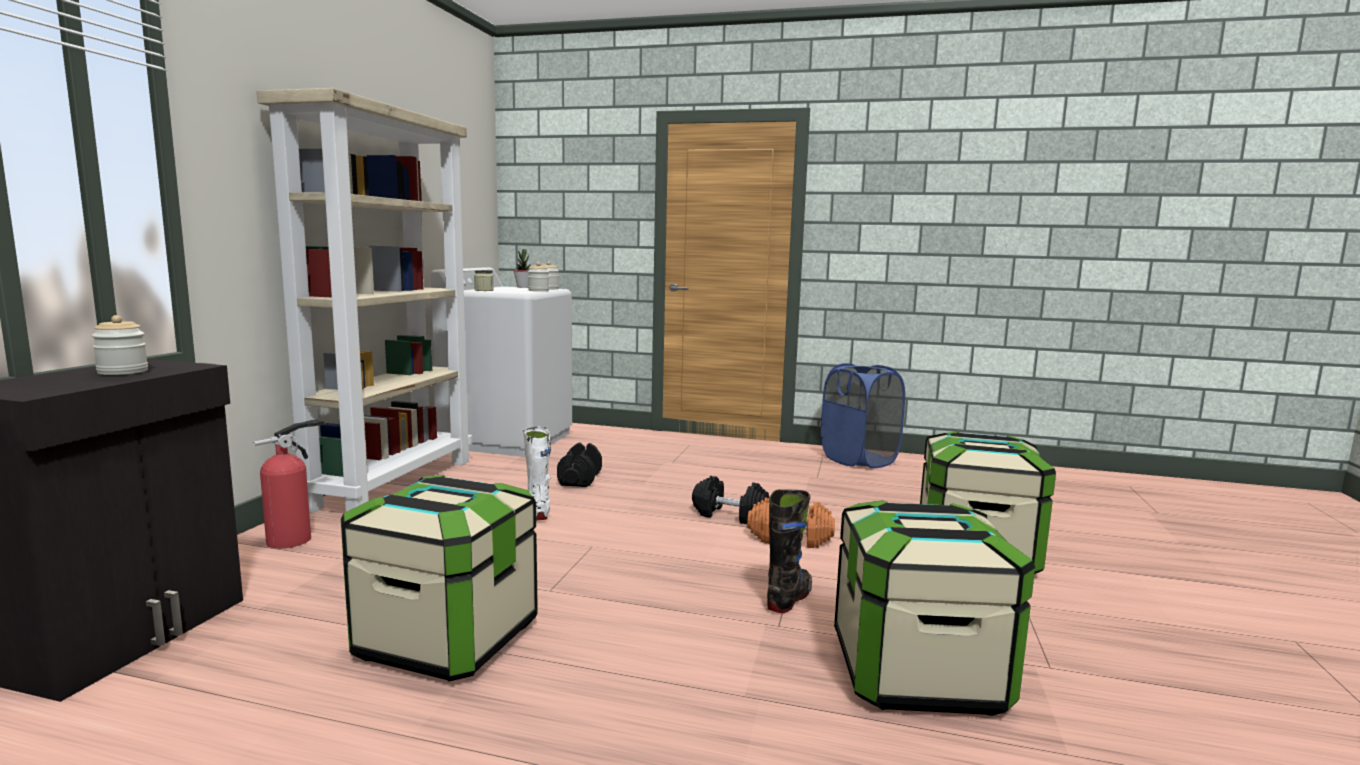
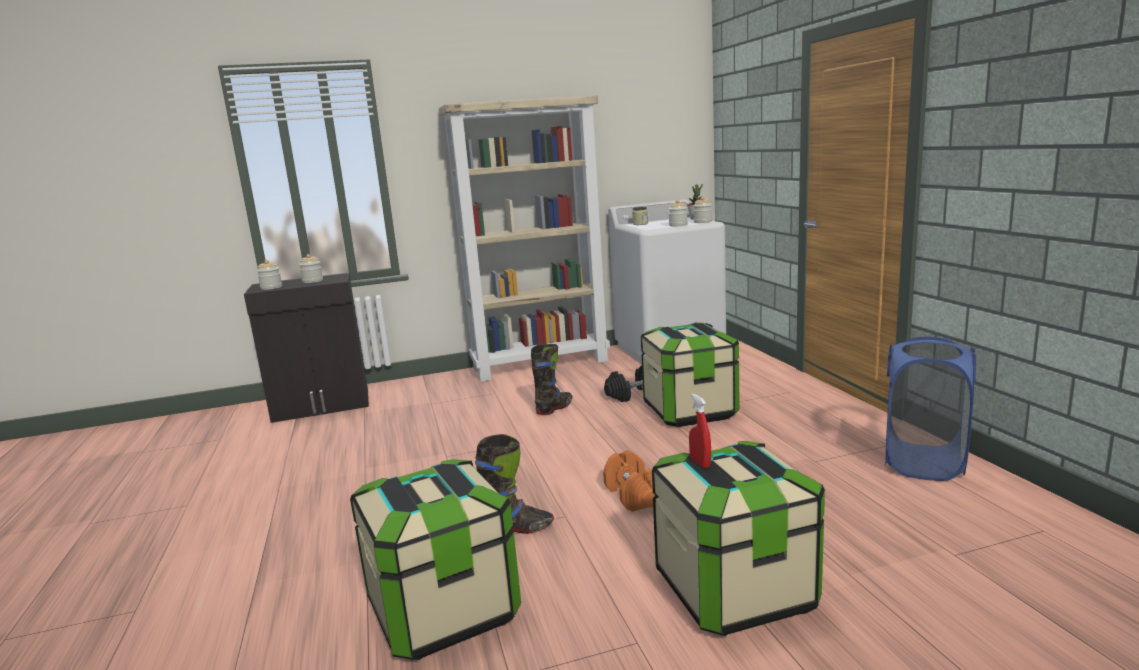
camera: 60 degrees right, 5 degrees up
(54, 387) = (271, 287): none -> jar
(294, 539) = (440, 383): fire extinguisher -> none
(447, 639) = (367, 458): storage box -> storage box (690, 411)
(537, 511) = (554, 408): white boot -> black boot
(730, 515) = (648, 460): black dumbbell -> none
(977, 447) = (700, 463): none -> red spray bottle

